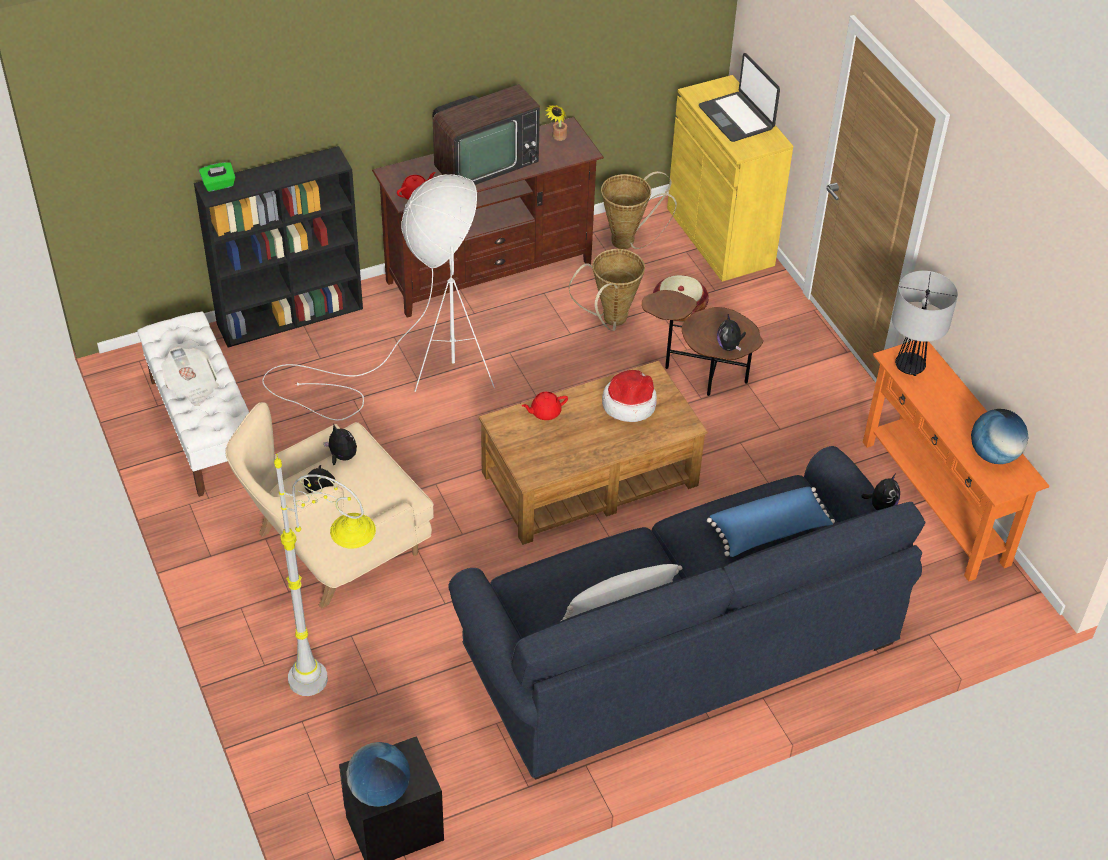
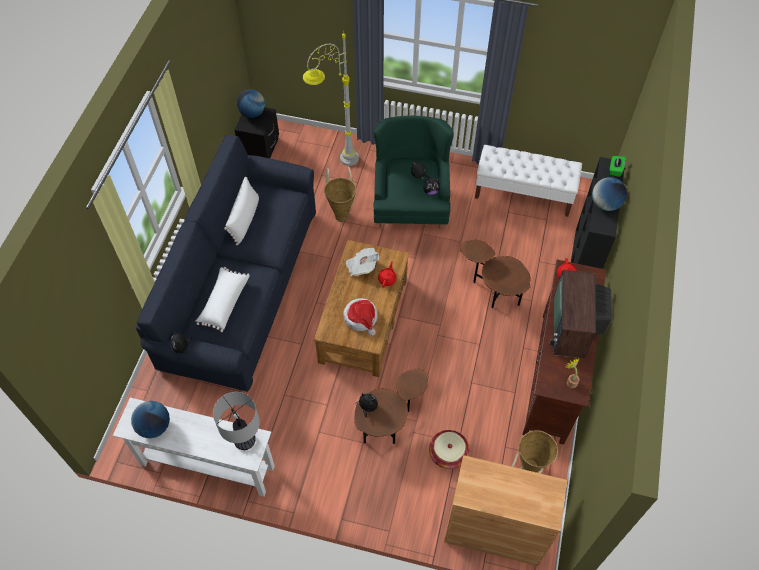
camera: 130 degrees right, 10 degrees up
(192, 386) = (521, 160): newspaper -> newspaper (361, 266)
(291, 171) = (605, 204): none -> globe
(334, 545) = (411, 202): beige armchair -> green armchair
(416, 377) = (493, 292): white floor lamp -> brown side table
(610, 321) = (466, 409): basket -> basket (341, 213)
(720, 236) = (495, 531): yellow cabinet -> brown cabinet
(737, 117) = (508, 492): laptop -> none
(769, 531) = (223, 303): blue pillow -> white pillow
(935, 502) = (207, 466): orange console table -> white console table

